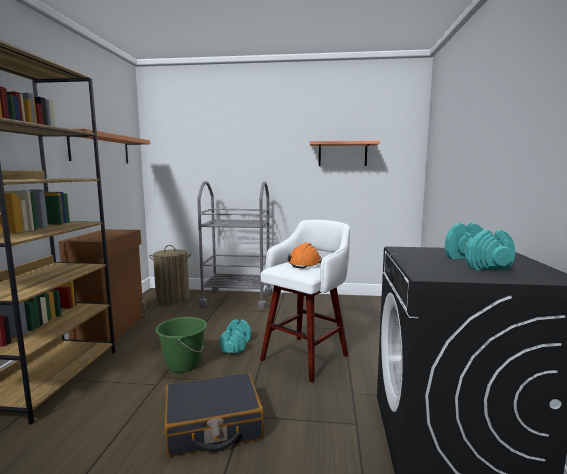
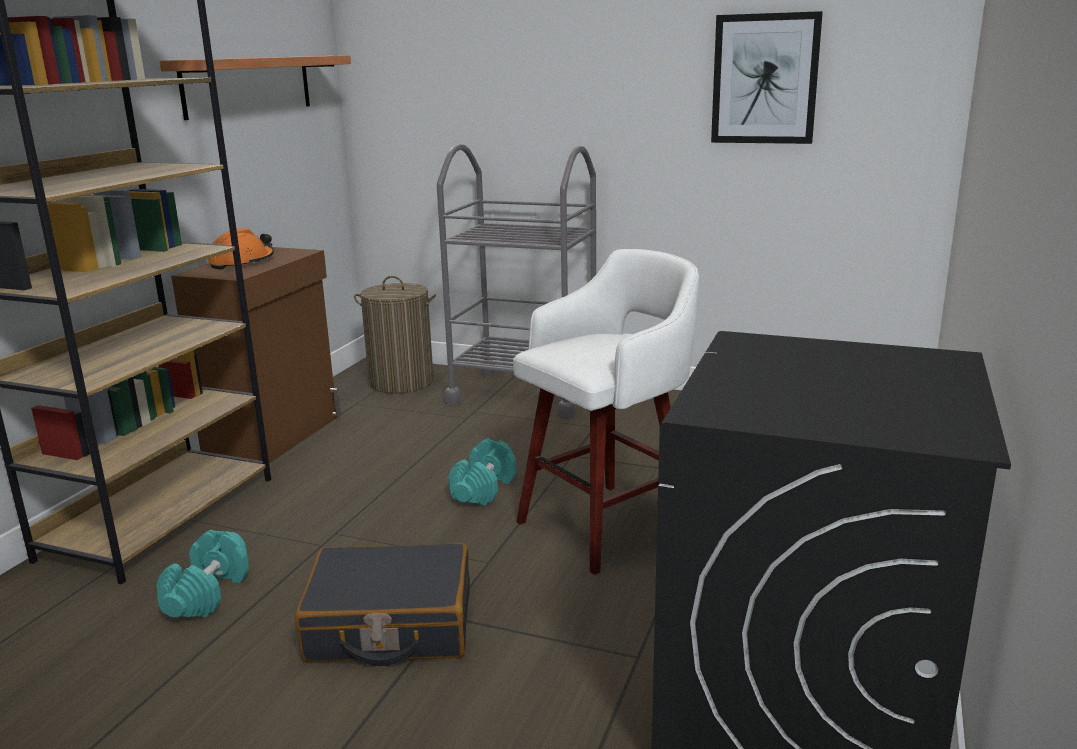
camera: 15 degrees right, 10 degrees up
(183, 365) = (377, 516): green bucket -> none
(305, 263) = (603, 344): orange hard hat -> orange hard hat (242, 262)
(342, 154) = (765, 79): shelf -> picture
(476, 263) = (847, 388): turquoise dumbbell -> turquoise dumbbell (208, 593)

